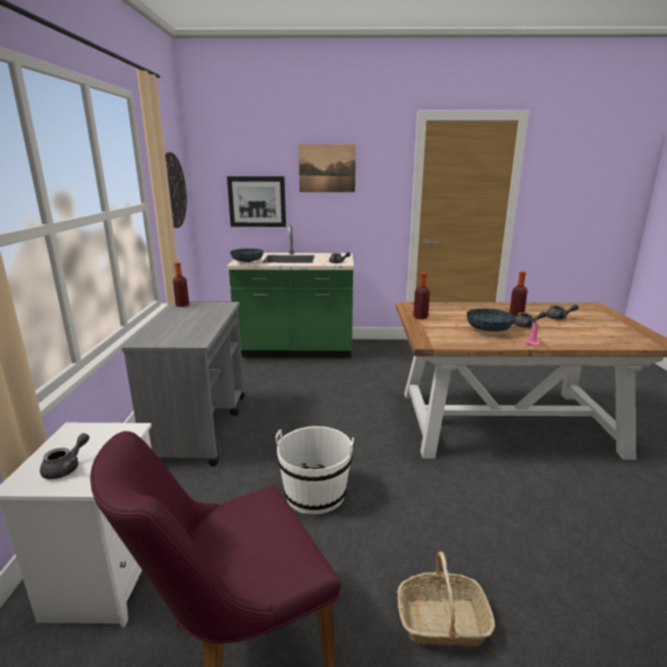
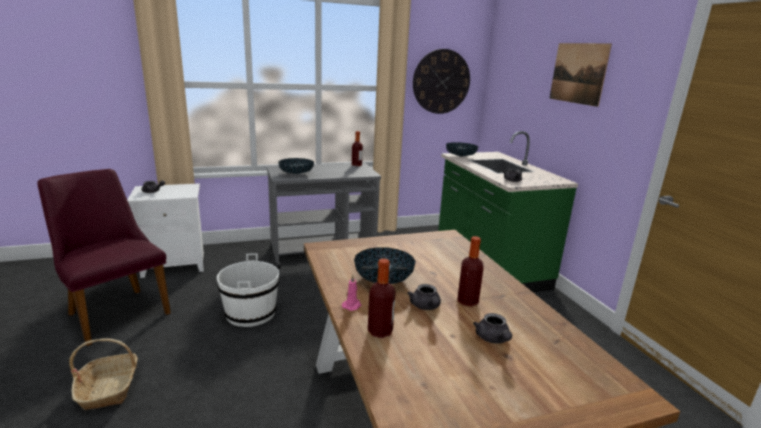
camera: 70 degrees right, 0 degrees up
(188, 333) = (296, 174): none -> bowl
(257, 201) = (518, 103): picture -> none
(420, 317) = (406, 242): bottle -> bottle (380, 331)

